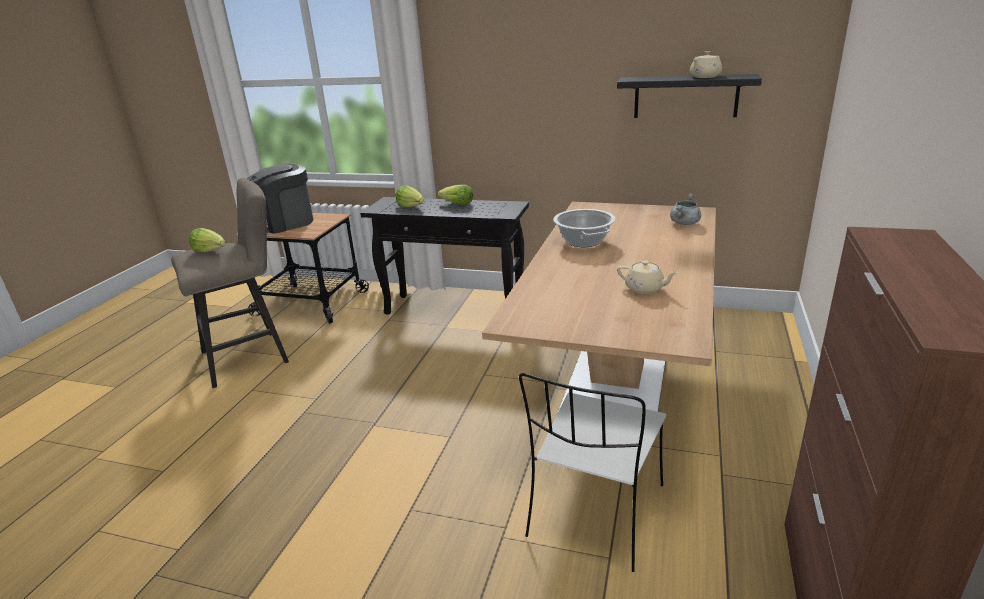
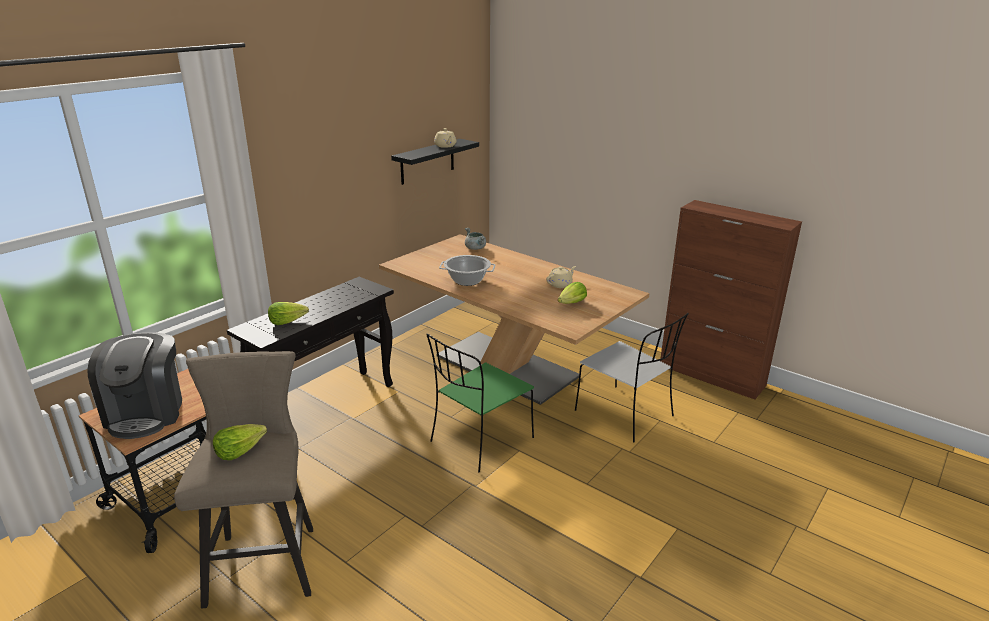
camera: 70 degrees left, 0 degrees up
(452, 405) = (480, 441): none -> green chair
(457, 204) = (317, 302): lettuce -> lettuce (572, 303)

